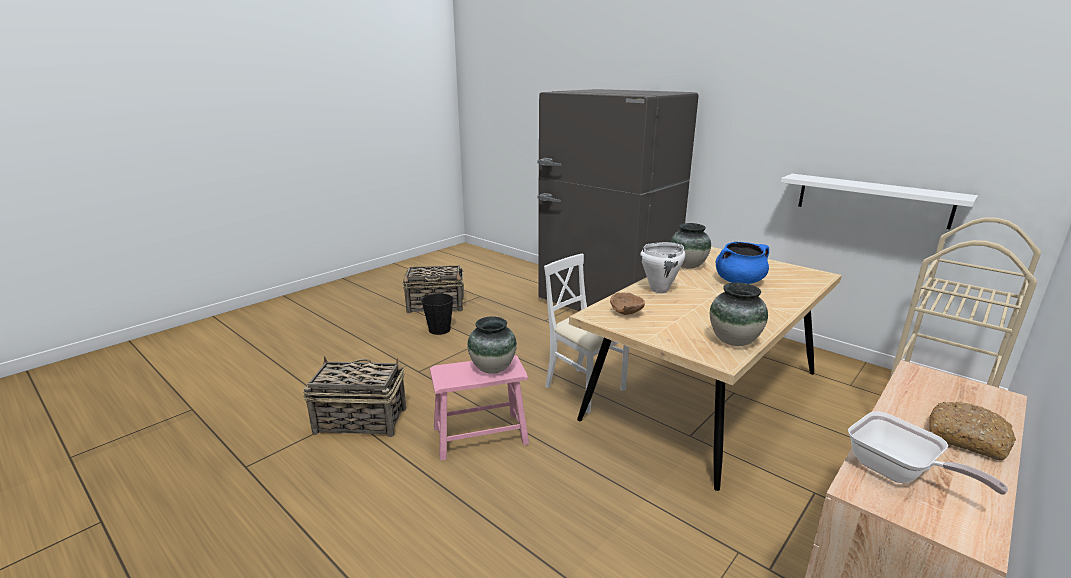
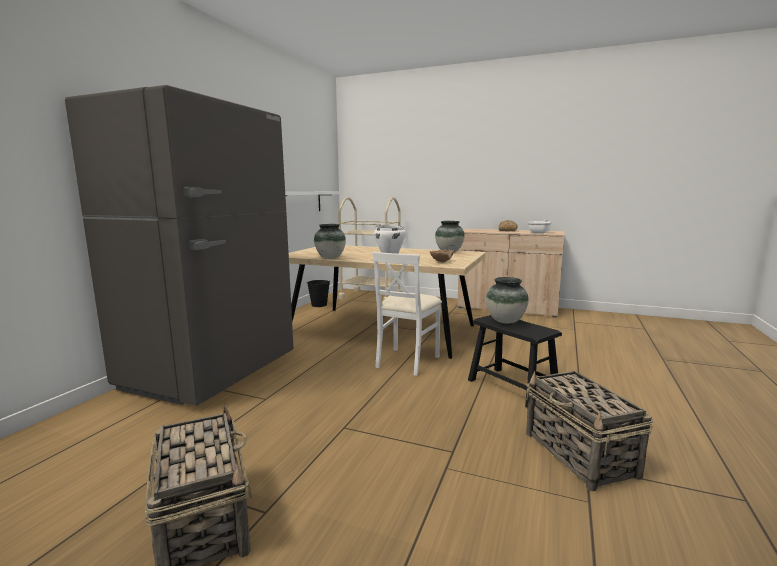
camera: 110 degrees left, 10 degrees down
(439, 329) = (319, 476): black bucket -> black bucket (319, 305)
(480, 435) = (512, 387): pink stool -> black stool
(739, 281) = (354, 252): blue cooking pot -> none

